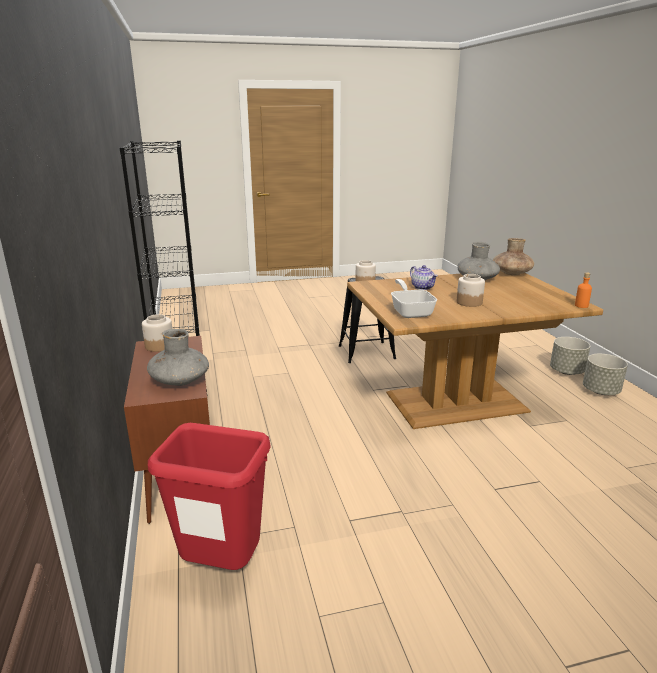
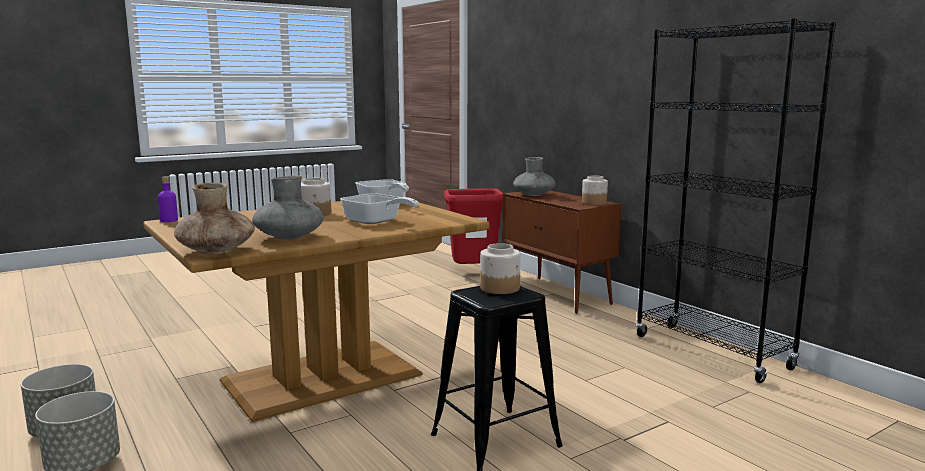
camera: 160 degrees right, 10 degrees down
(423, 287) = (376, 222): teapot -> frying pan
(581, 306) = (169, 220): orange bottle -> purple bottle

